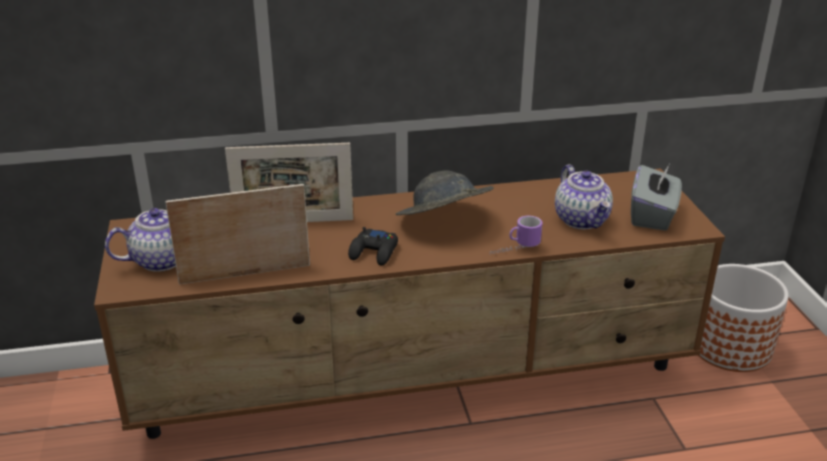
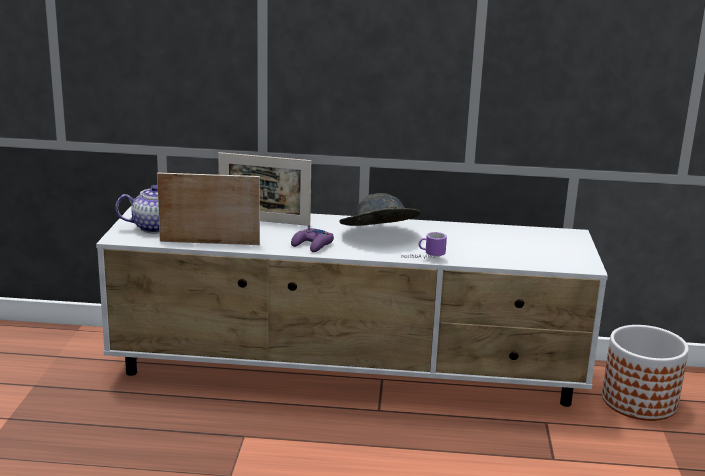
camera: 15 degrees right, 10 degrees down
(374, 252) = (312, 245): black game controller -> purple game controller
(416, 379) = (350, 375): brown tv stand -> white tv stand
(582, 220) = (493, 250): teapot -> none
(652, 215) = (555, 255): grey tissue box -> none

